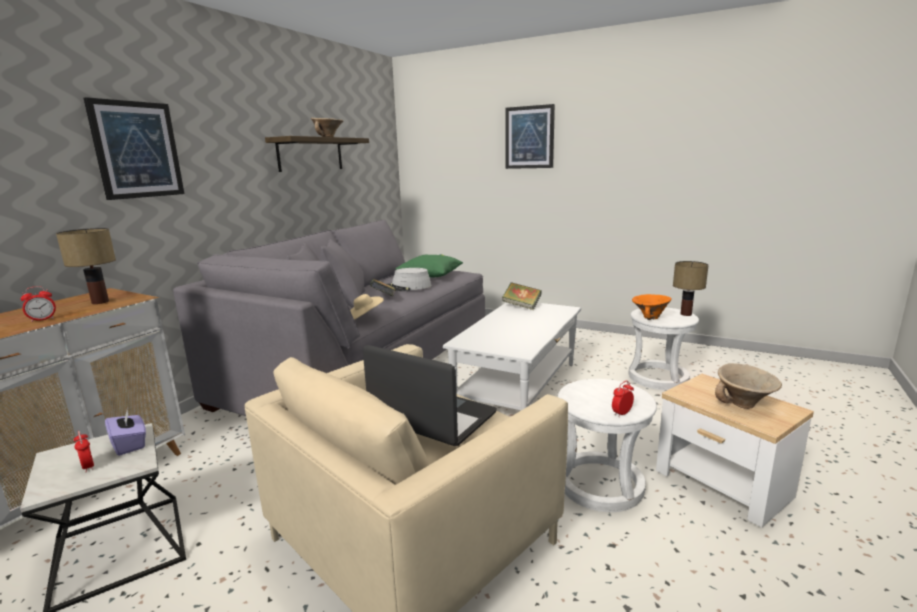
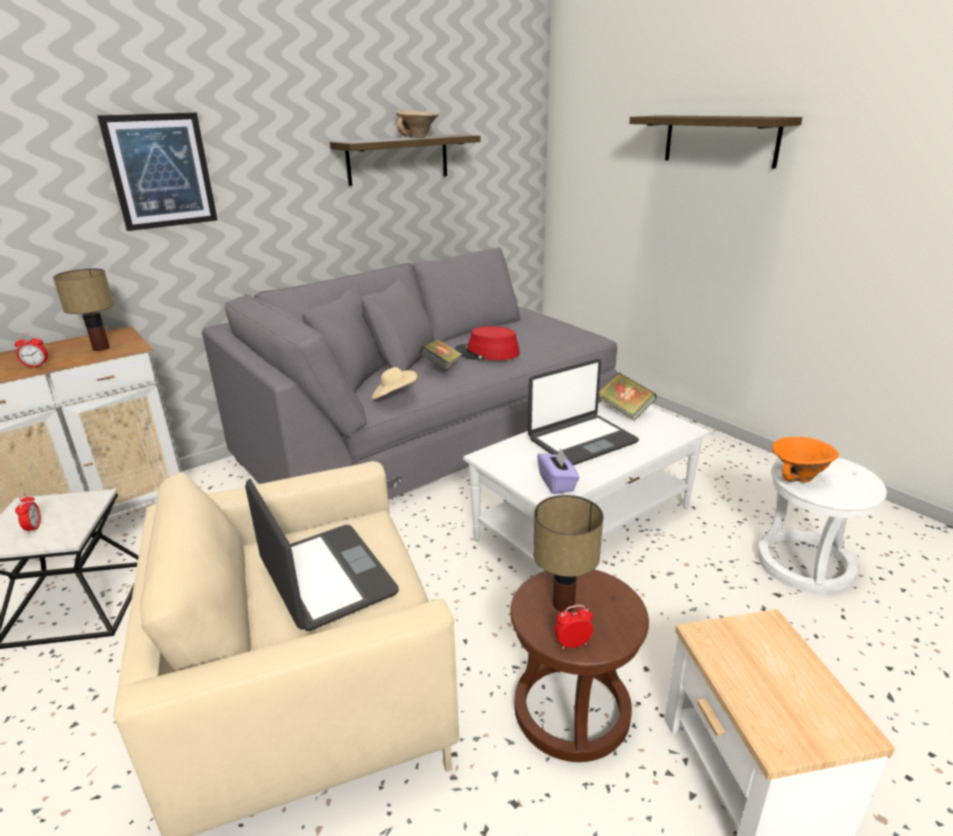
camera: 25 degrees right, 10 degrees up
(130, 444) = (80, 511): purple tissue box -> purple tissue box (557, 483)
(407, 287) = (487, 353): grey hat -> red hat
(430, 275) = (536, 336): green pillow -> none
(512, 324) = (581, 440): none -> laptop
(529, 137) = (720, 140): picture -> shelf
(600, 485) = (571, 711): white stool -> brown stool
(685, 314) = (869, 483): table lamp -> table lamp (564, 603)
(745, 404) = (784, 692): beige bowl -> none

